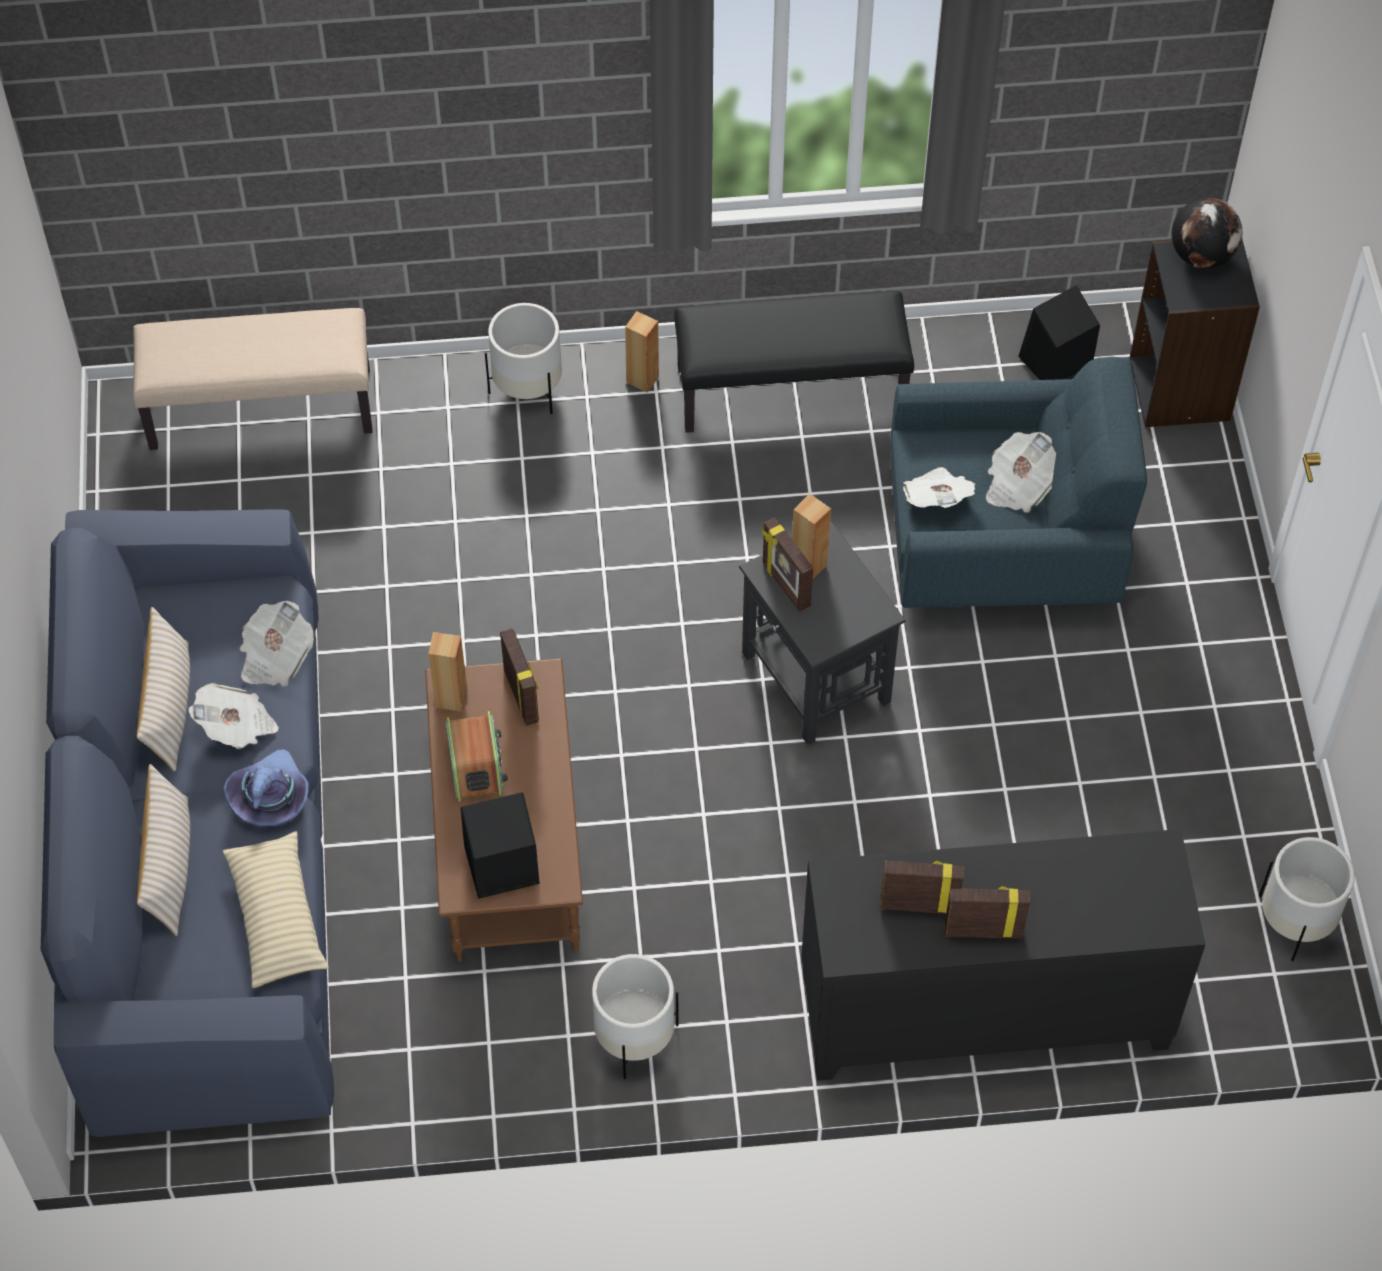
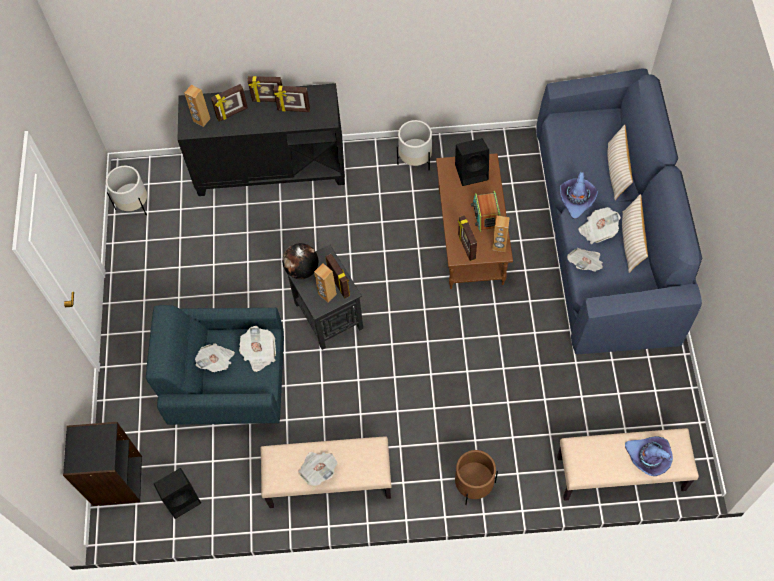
camera: 175 degrees left, 5 degrees up
(216, 341) = (648, 457): none -> purple hat
(277, 917) = (566, 150): beige pillow -> none
(528, 388) = (474, 485): white planter -> brown planter
(642, 379) = (410, 490): brown speaker -> brown speaker (201, 120)
(791, 390) = (328, 482): black bench -> beige bench
(803, 317) = (318, 470): none -> newspaper
(1064, 895) = (232, 113): none -> picture frame
(1201, 255) = (89, 460): globe -> globe (302, 270)

